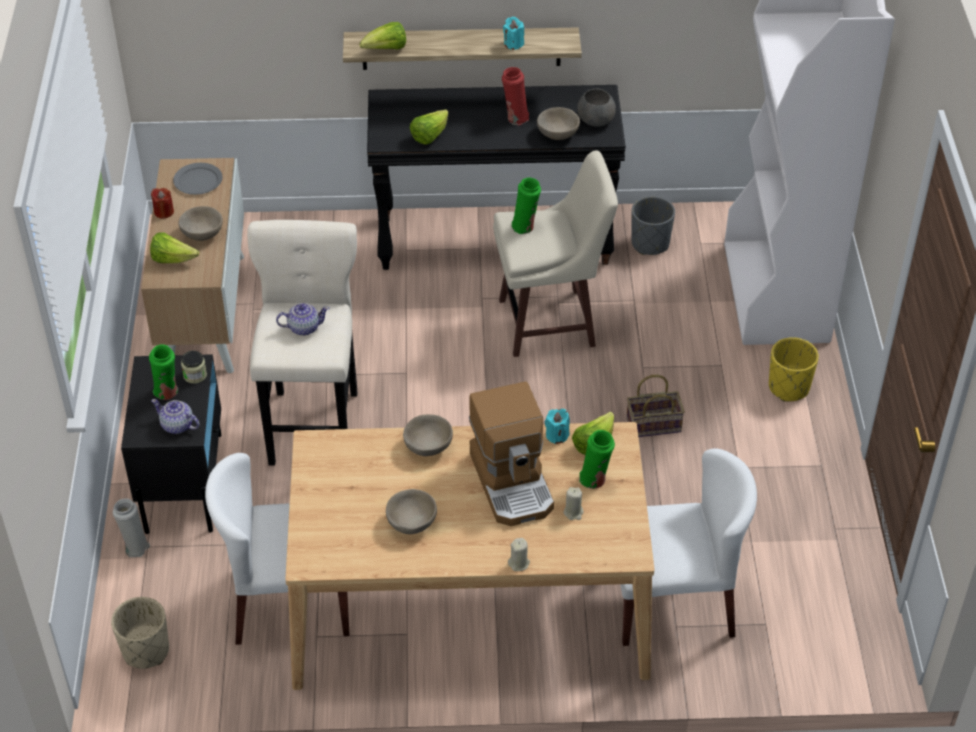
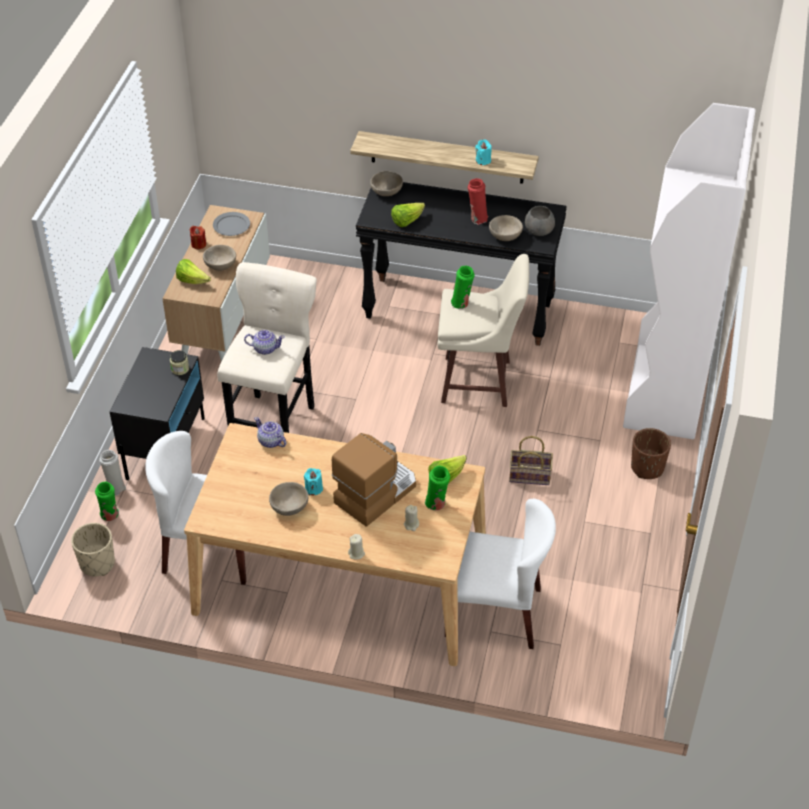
camera: 15 degrees right, 0 degrees up
(167, 393) = (156, 378): green vase -> green vase (110, 516)
(177, 426) = (154, 403): teapot -> teapot (271, 441)
(386, 49) = (385, 149): lettuce -> none
(428, 446) = (322, 453): beige bowl -> beige bowl (386, 191)
(513, 482) = (375, 493): coffee machine -> coffee machine turned 135 degrees counterclockwise
(557, 435) = (421, 465): turquoise candle -> turquoise candle (314, 489)
(650, 243) = (579, 335): grey planter -> none
(789, 387) = (647, 468): yellow planter -> brown planter

